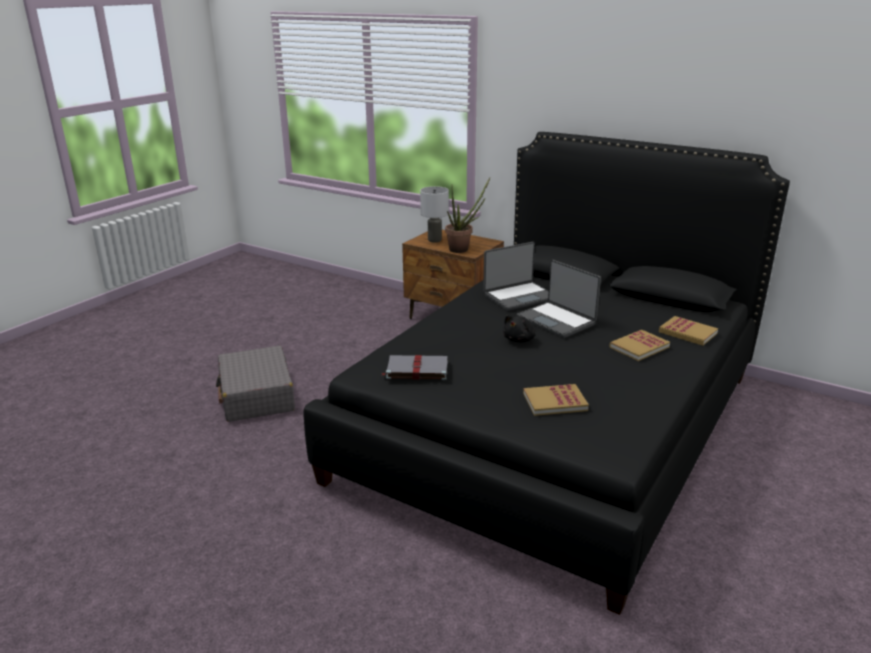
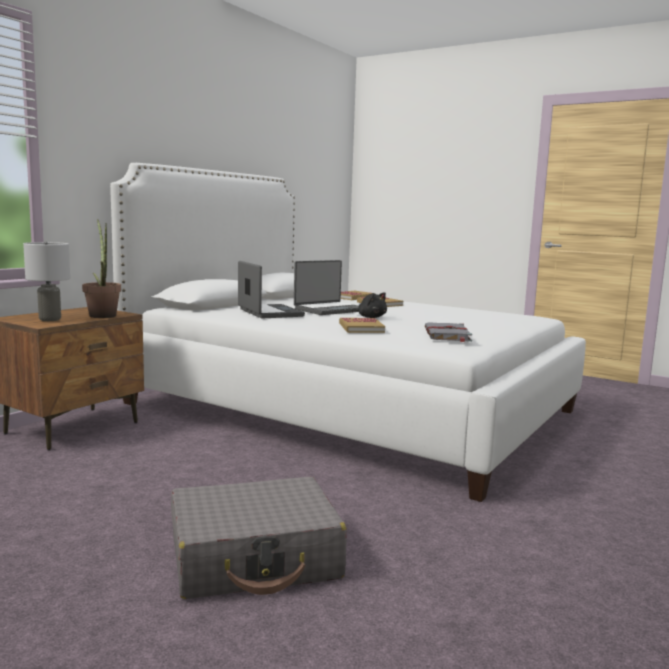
camera: 90 degrees left, 15 degrees down
(552, 425) = (349, 407): black bed -> white bed
(555, 402) = (478, 319): book -> book (361, 328)

